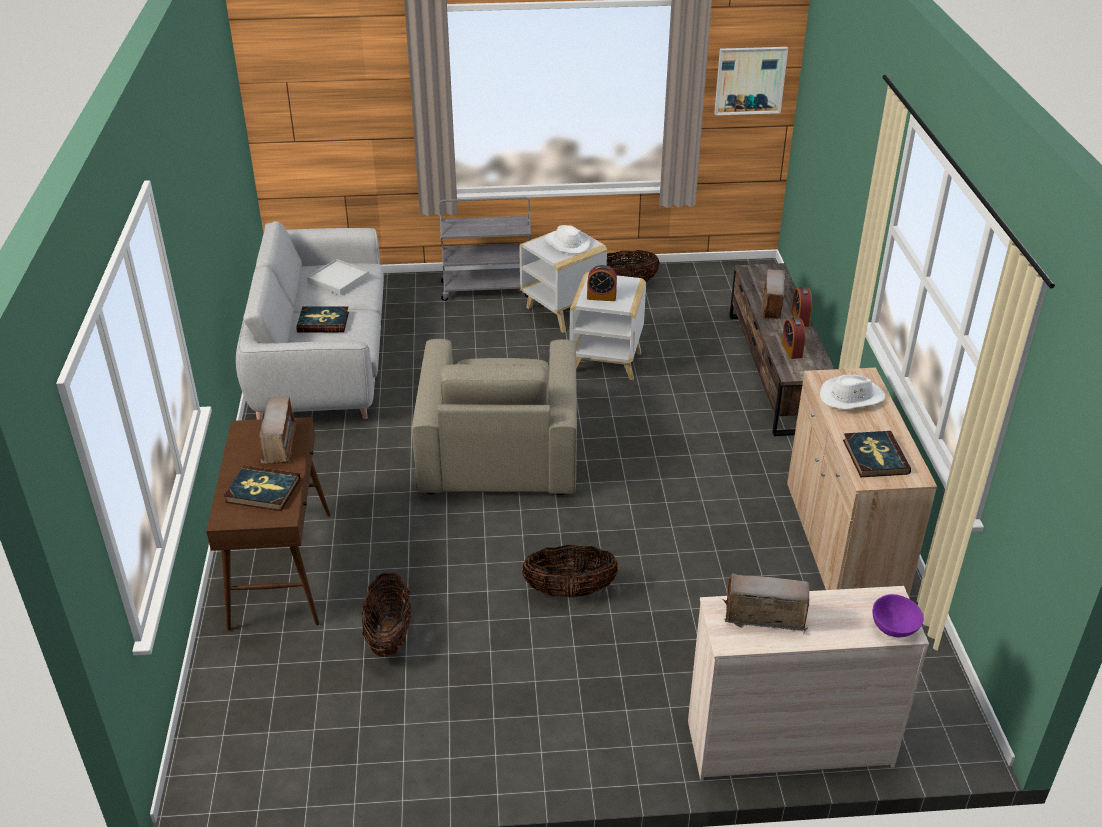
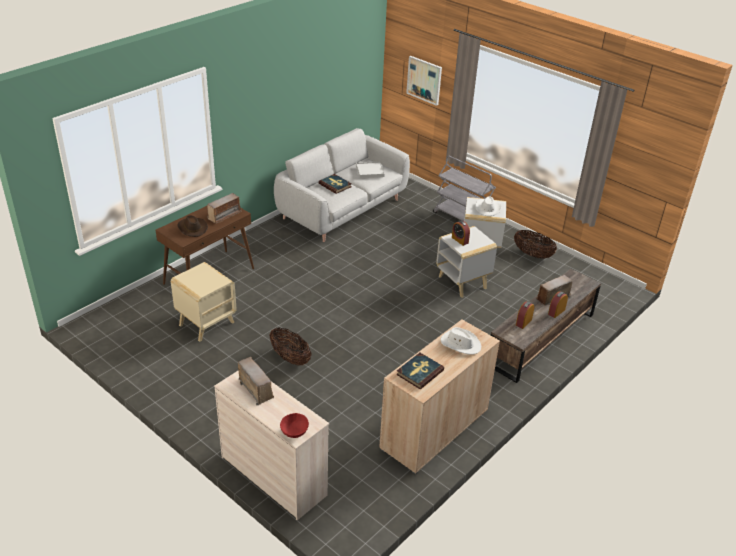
camera: 45 degrees right, 0 degrees up
(263, 491) = (192, 228): book -> brown hat
(389, 635) = (206, 324): basket -> beige side table
(498, 449) = (354, 287): beige armchair -> none
(750, 80) = (646, 160): picture -> picture (424, 80)
(893, 626) = (294, 431): purple bowl -> red bowl

